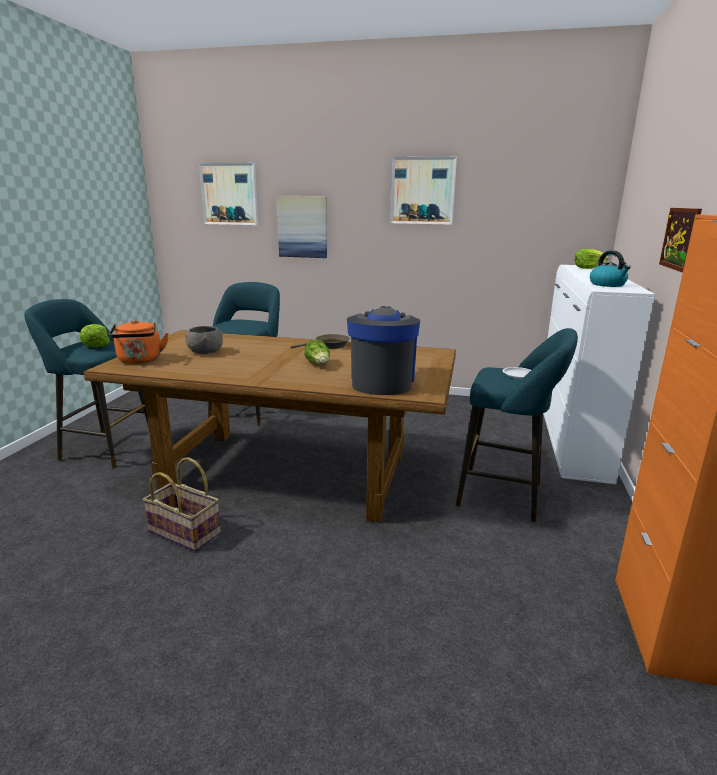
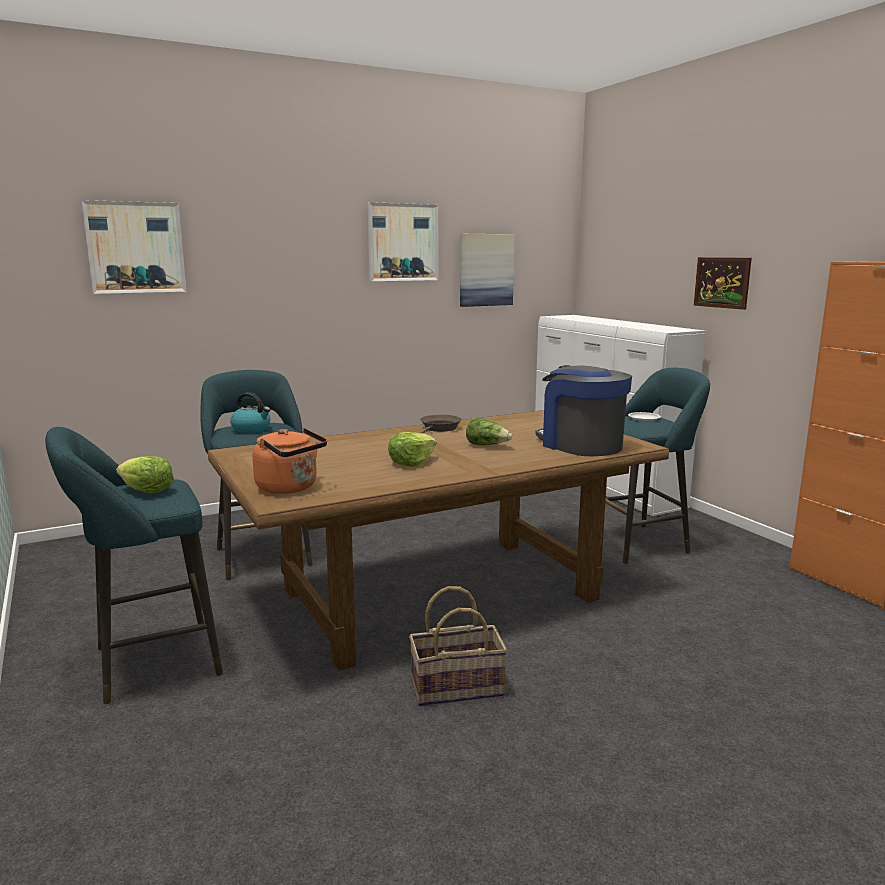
camera: 40 degrees left, 5 degrees down
(205, 352) = (334, 462): grey bowl -> none
(302, 227) = (254, 291): picture -> picture (486, 270)
(588, 268) = (575, 317): lettuce -> lettuce (411, 463)
(608, 284) = (653, 327): kettle -> kettle (252, 429)

